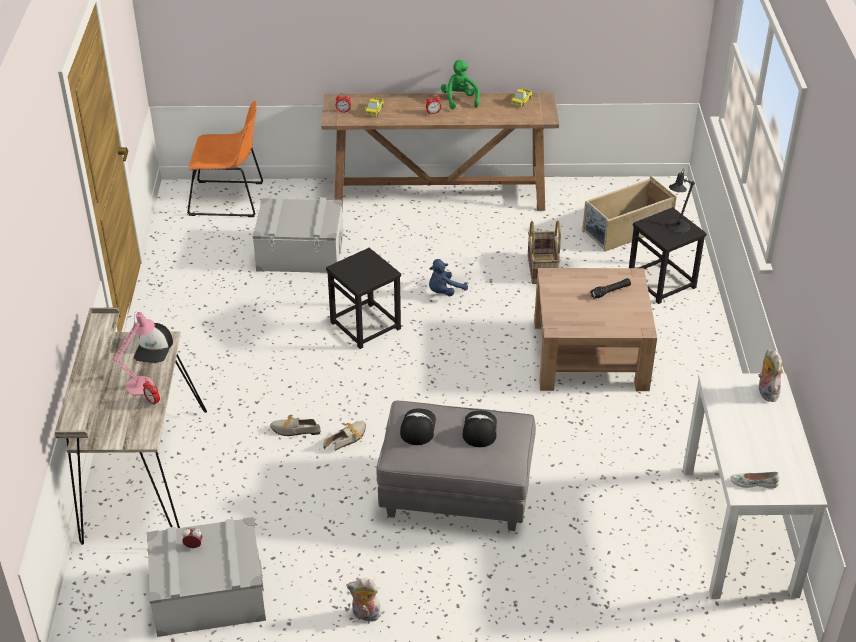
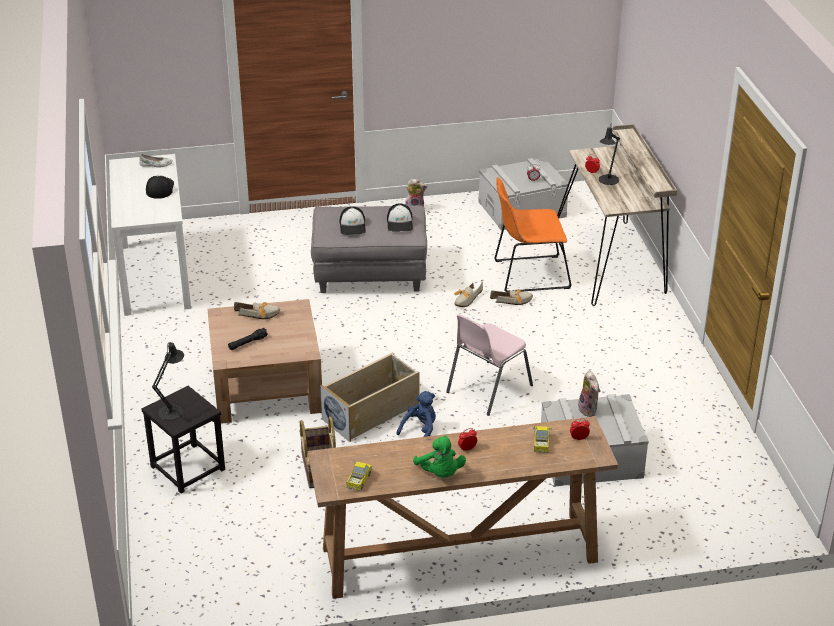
camera: 170 degrees right, 5 degrees down
(143, 383) = (607, 181): pink table lamp -> black table lamp
(154, 348) = (616, 201): cap -> cap (159, 188)
(230, 199) = (711, 517): orange chair -> orange chair (528, 274)
(366, 325) = (487, 389): black stool -> pink chair
(598, 323) = (260, 315): none -> shoe
(626, 230) = (222, 531): beige storage box -> beige storage box (371, 411)
(765, 392) = (131, 213): plush toy -> plush toy (589, 410)

